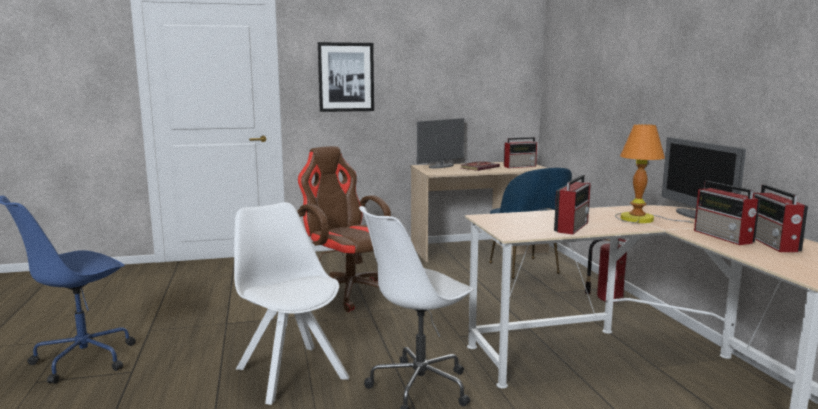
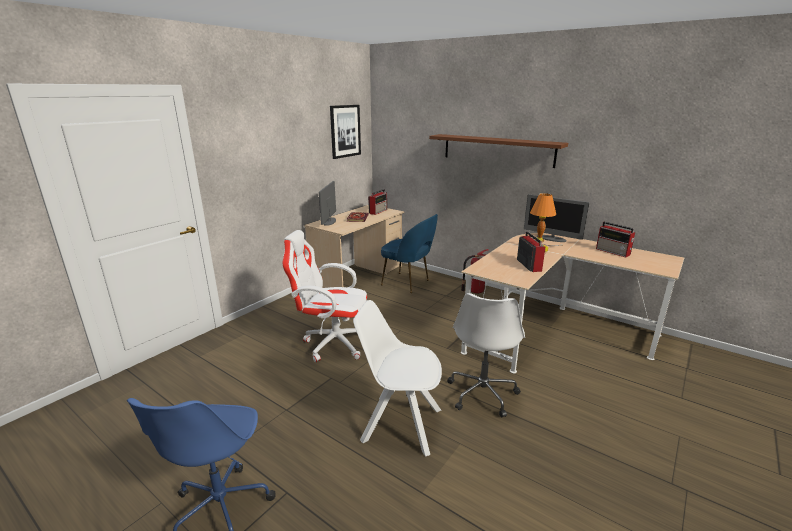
camera: 40 degrees left, 10 degrees up
(346, 77) = (251, 160): picture -> picture (345, 131)
(347, 293) = (331, 343): brown office chair -> white office chair
(657, 73) = (497, 150): none -> brown shelf
(724, 237) = (591, 253): radio -> none

